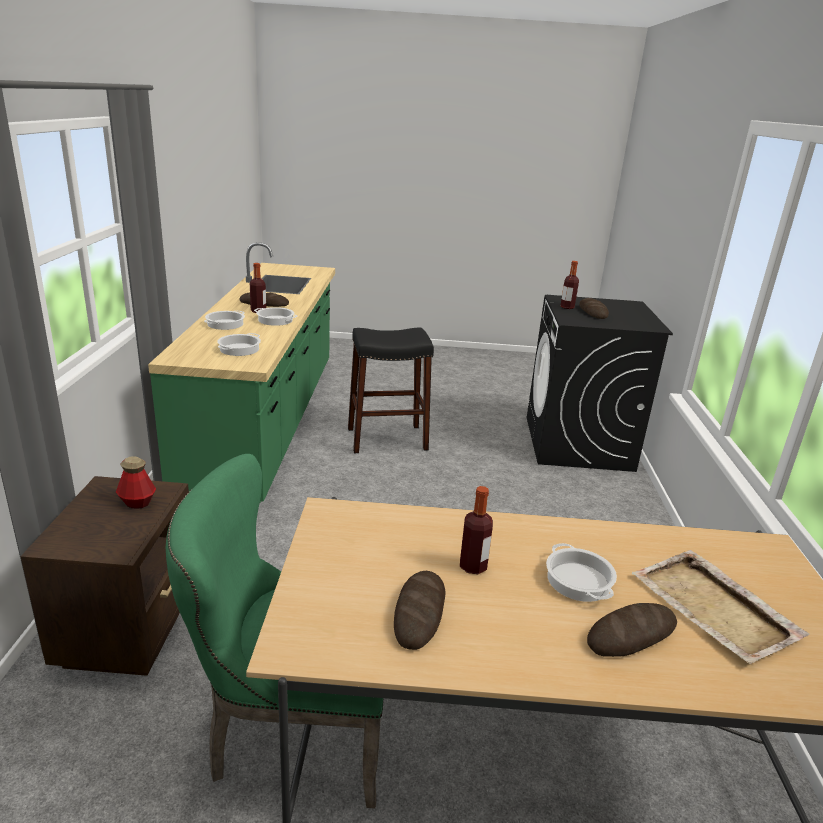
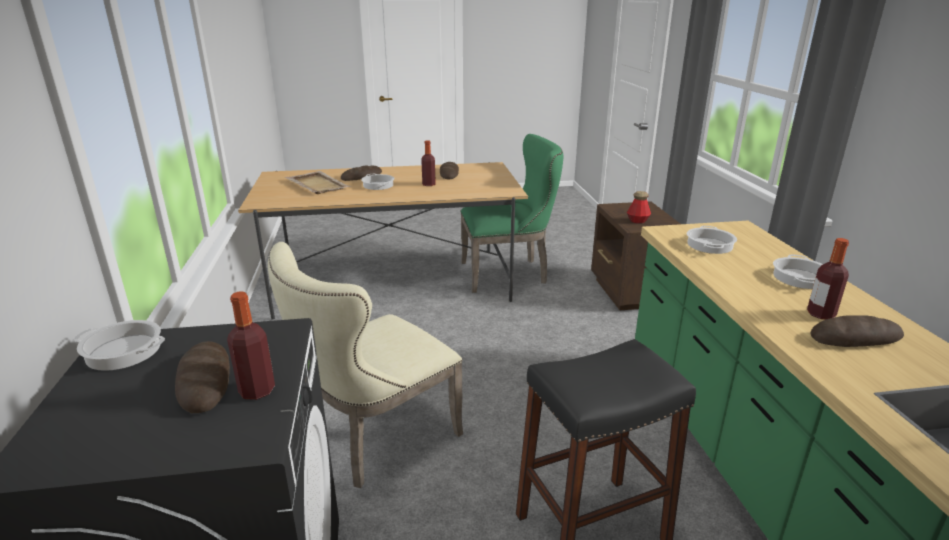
camera: 170 degrees right, 0 degrees up
(275, 320) = (761, 298): cooking pot -> cooking pot (124, 351)
(522, 501) = (375, 439): none -> beige chair

